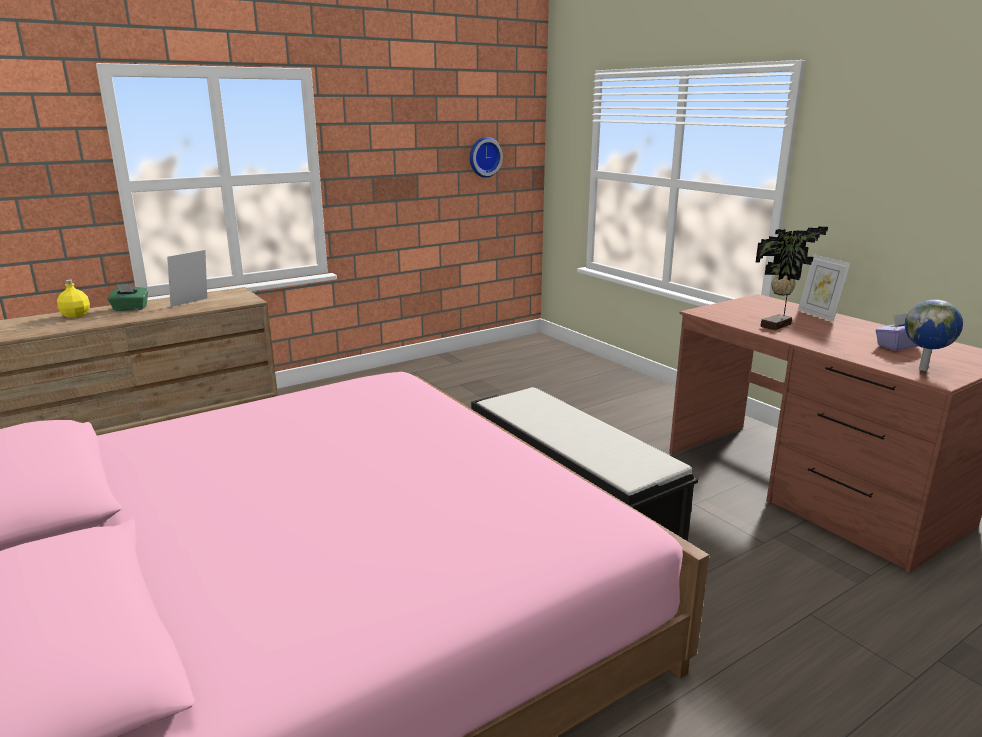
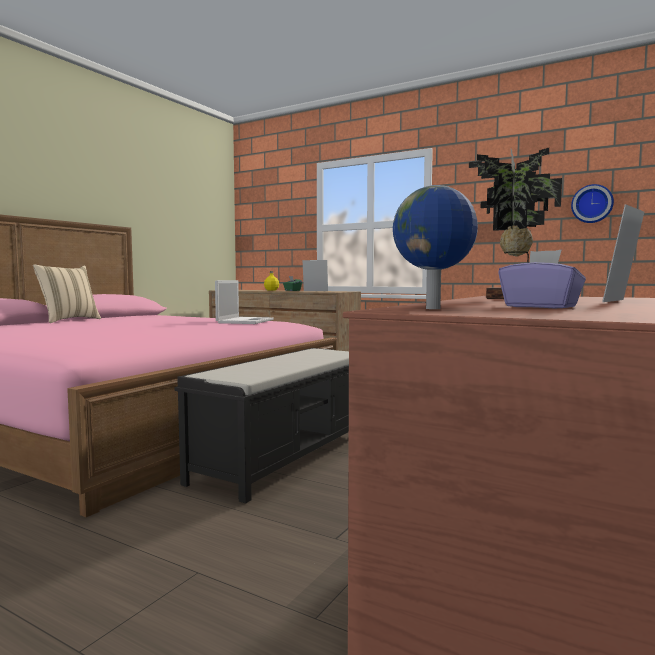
camera: 65 degrees right, 15 degrees down
(136, 531) = (68, 320): none -> beige pillow
(369, 398) = (245, 321): none -> laptop

